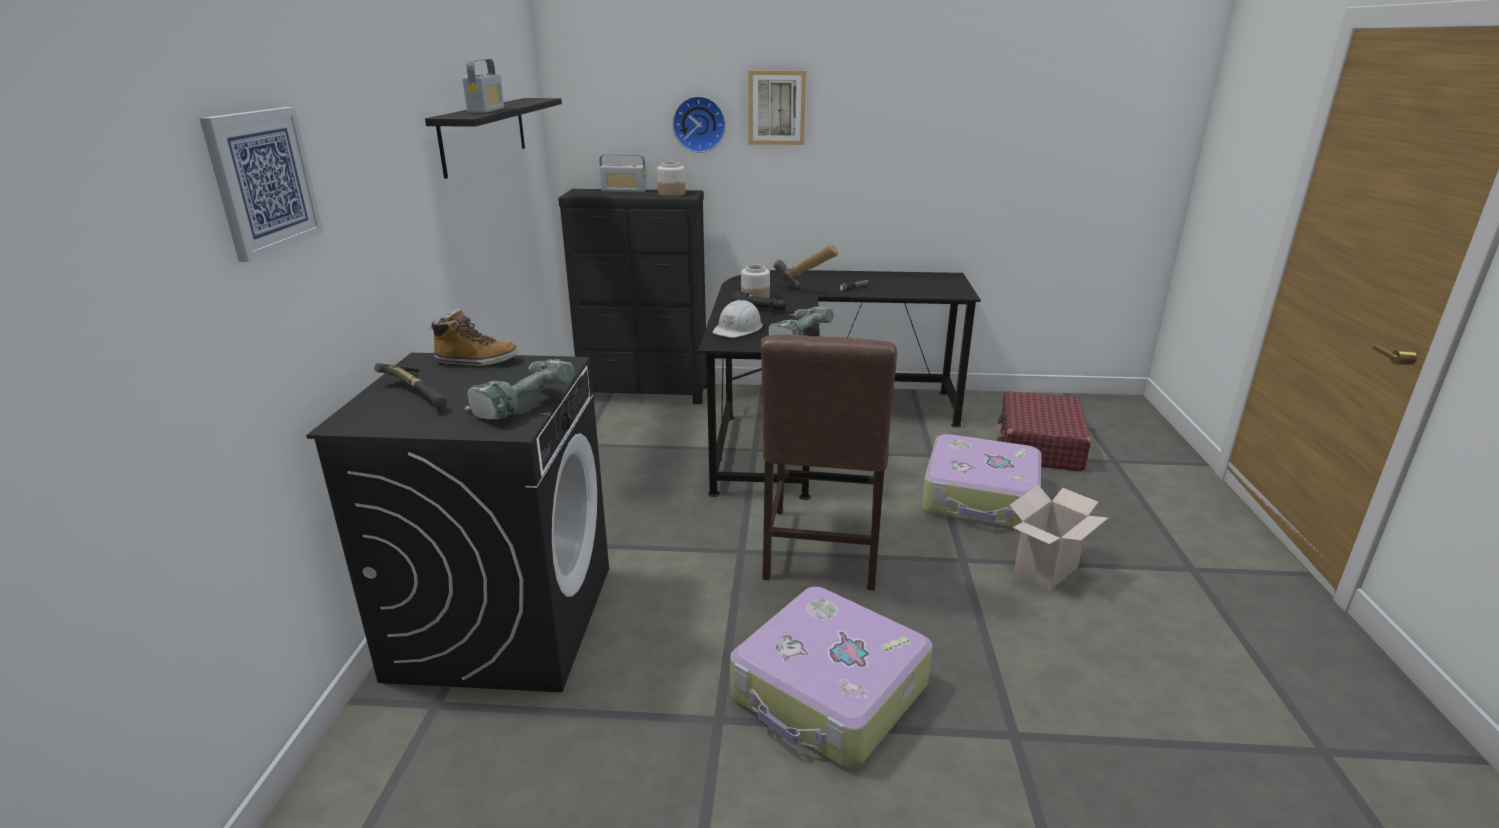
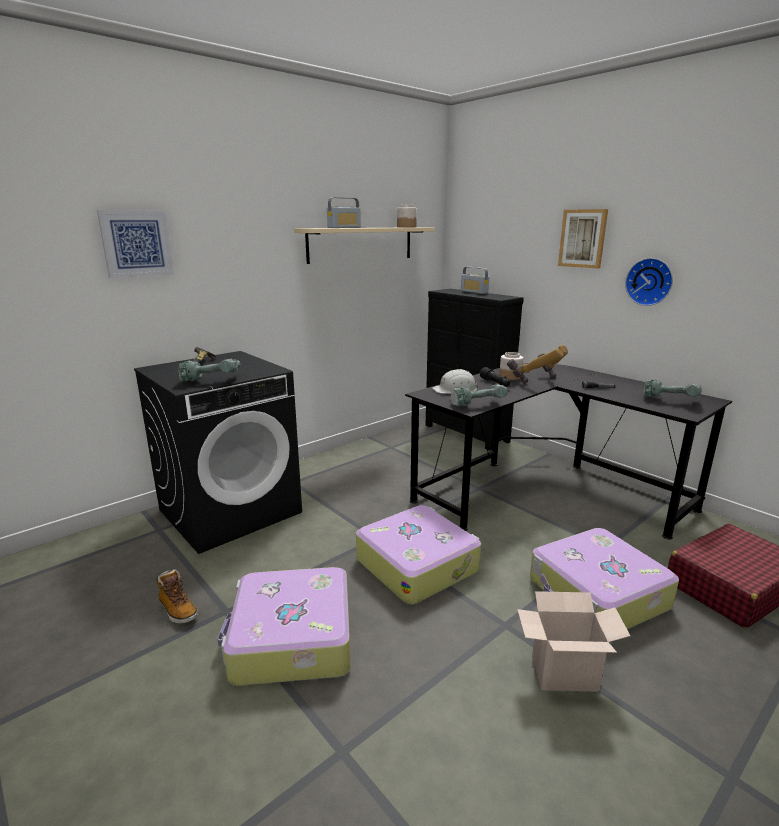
camera: 45 degrees right, 5 degrees down
(476, 362) = (248, 360): boot -> boot (177, 610)
(485, 134) = (361, 244): black shelf -> beige shelf
(671, 194) = (495, 296): jar -> jar (406, 227)
(699, 124) = (529, 249): wall clock -> wall clock (650, 281)
(802, 305) = (531, 388): none -> hammer
(820, 553) = (417, 564): brown chair -> suitcase
(926, 284) = (670, 400): none -> power drill

